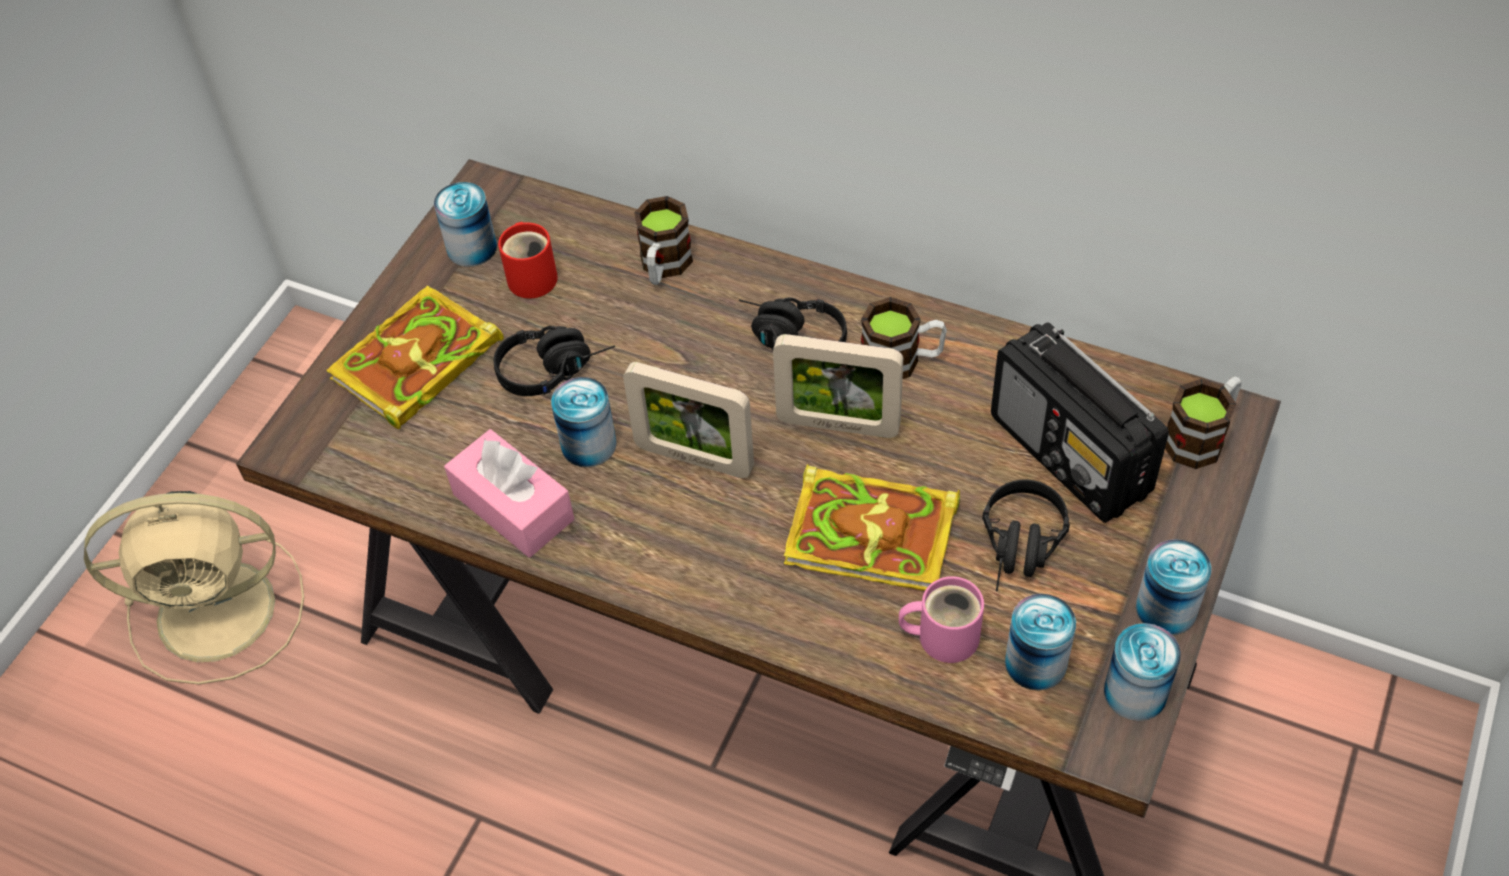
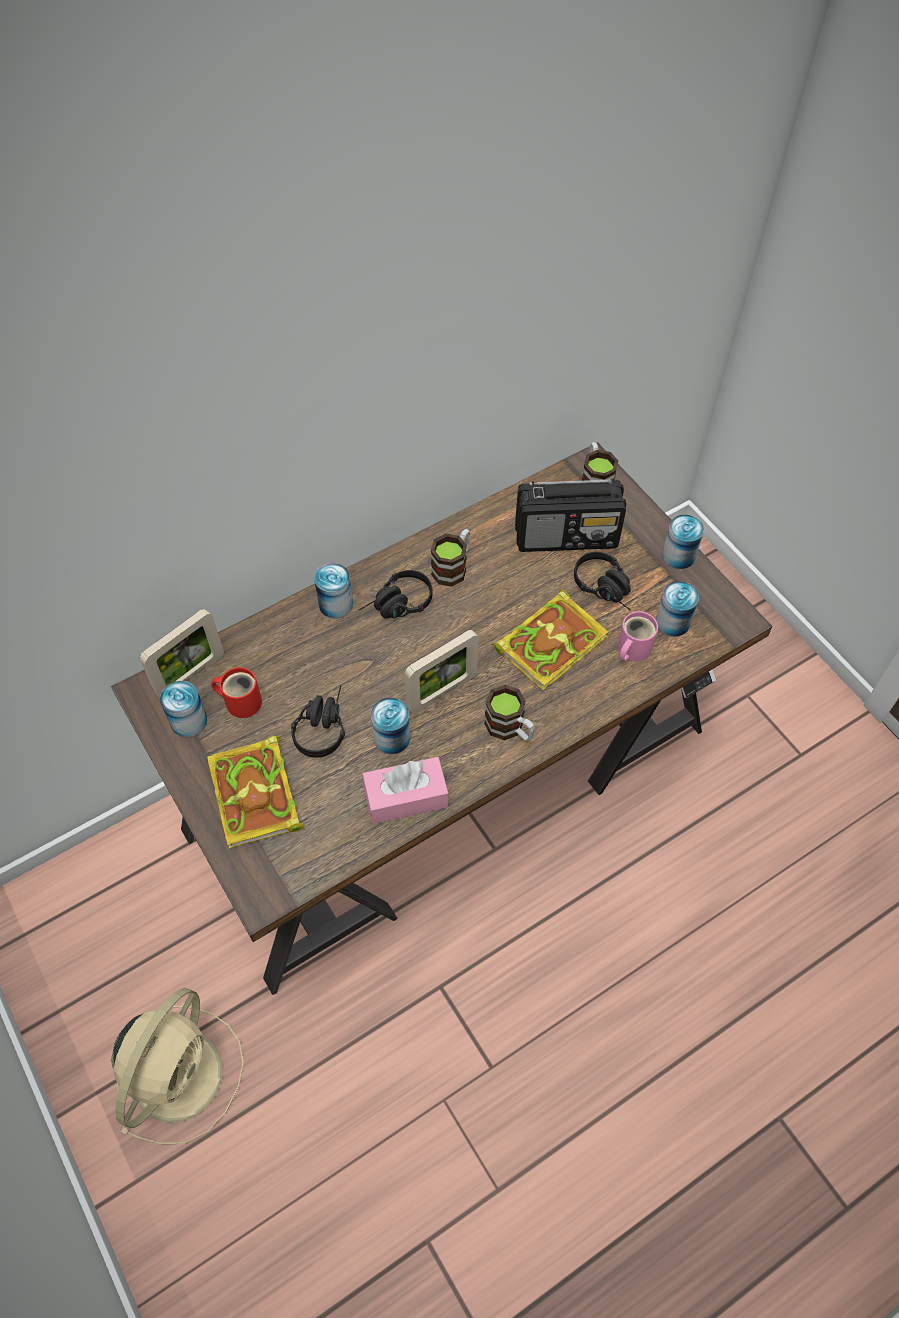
camera: 60 degrees left, 5 degrees up
(663, 267) = (293, 634): mug -> mug (510, 728)
(838, 425) = (472, 617): picture frame -> picture frame (191, 676)
(1135, 692) = (714, 595): can -> can (335, 604)

